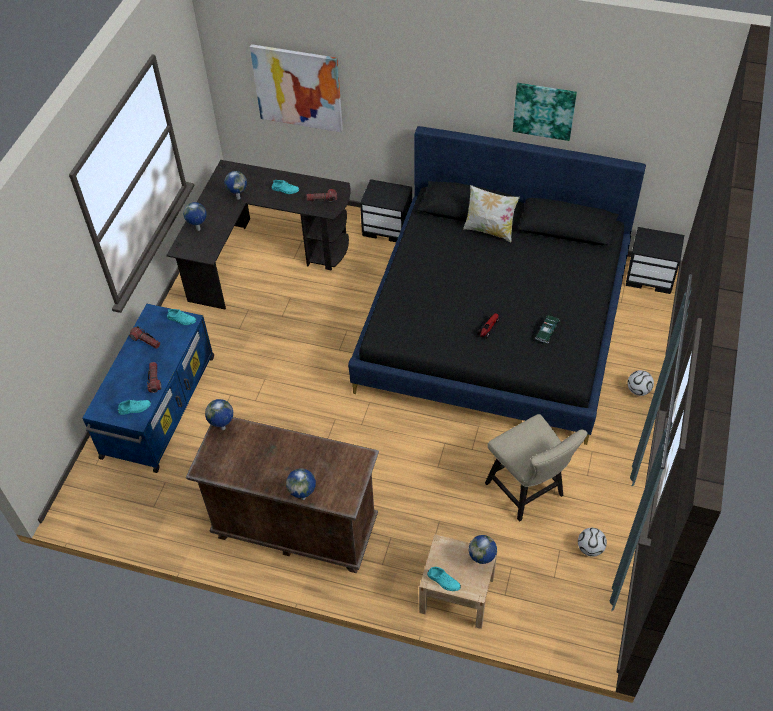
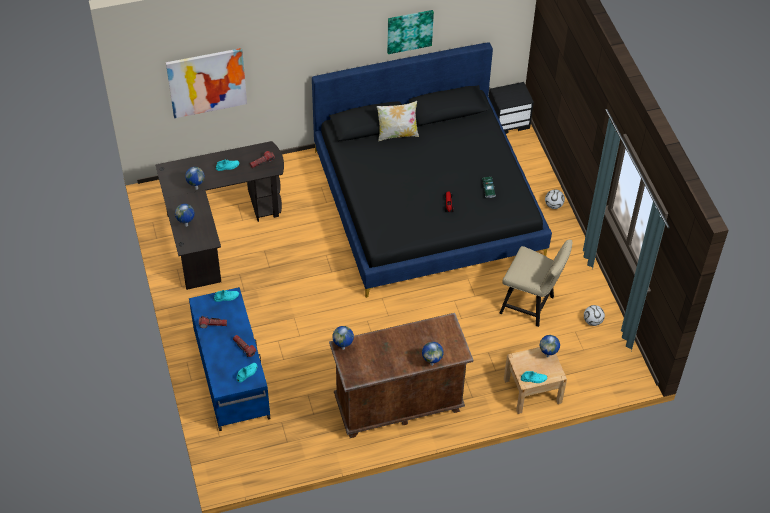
camera: 35 degrees left, 0 degrees up
(388, 227) = (296, 165): black nightstand -> none

